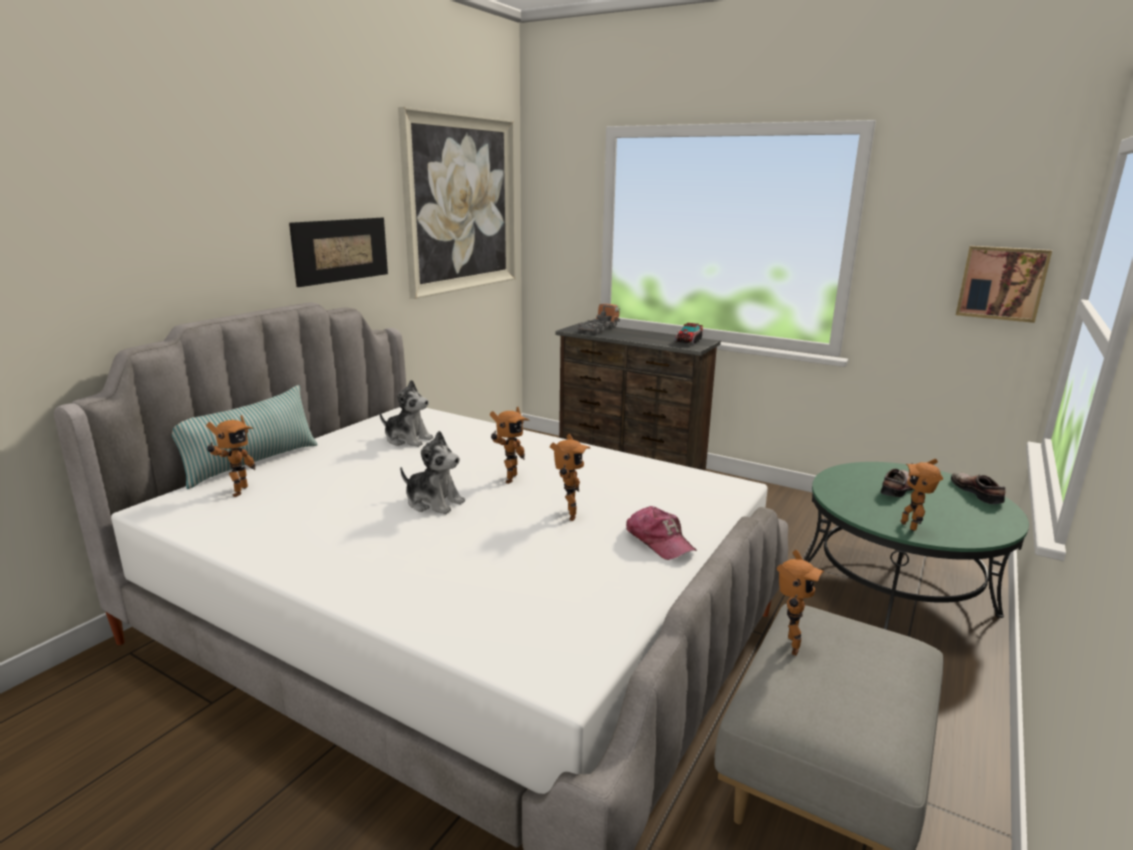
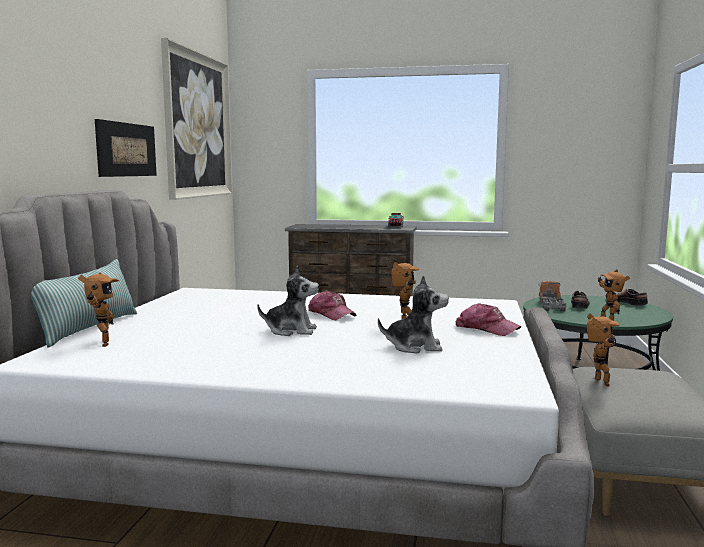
camera: 20 degrees left, 10 degrees down
(407, 439) = (215, 304): plush toy -> plush toy (415, 347)
(508, 478) = (331, 314): toy robot -> cap
(598, 329) = (318, 225): toy truck -> toy truck (551, 306)
(1001, 283) = (602, 168): picture -> none

